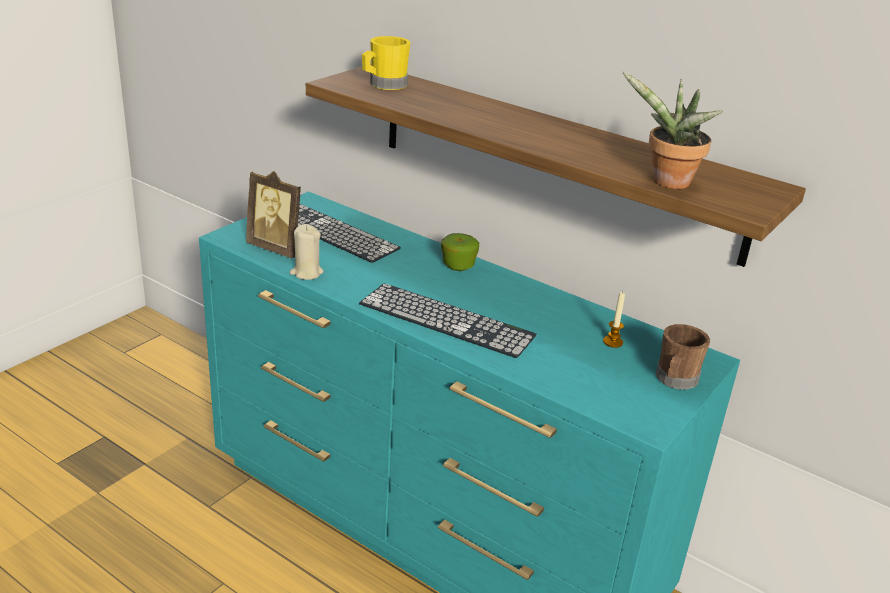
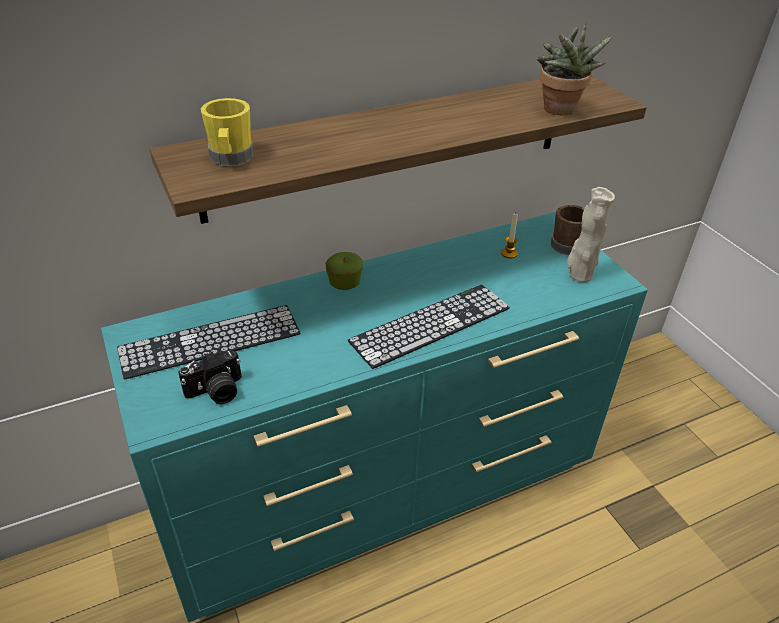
camera: 60 degrees left, 10 degrees up
(278, 248) = (216, 392): picture frame -> camera
(306, 273) = (286, 386): beige candle -> none
(627, 394) = (579, 276): none -> beige vase

